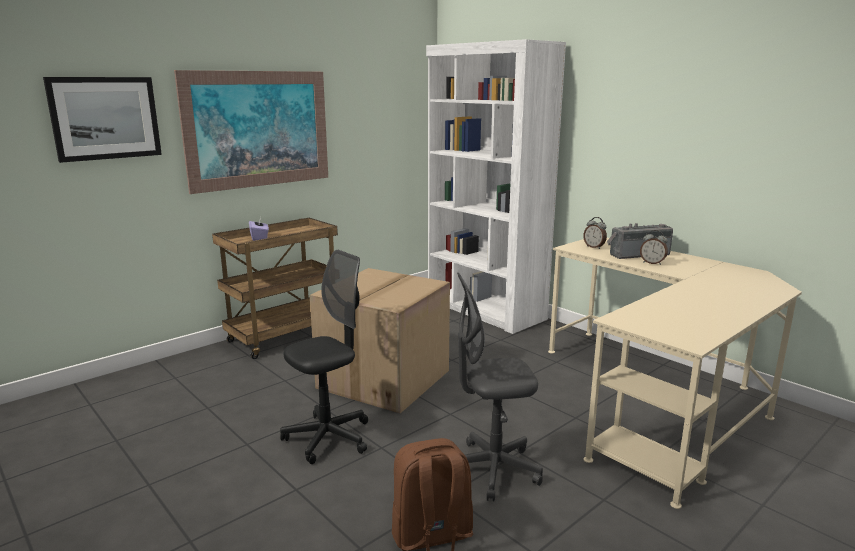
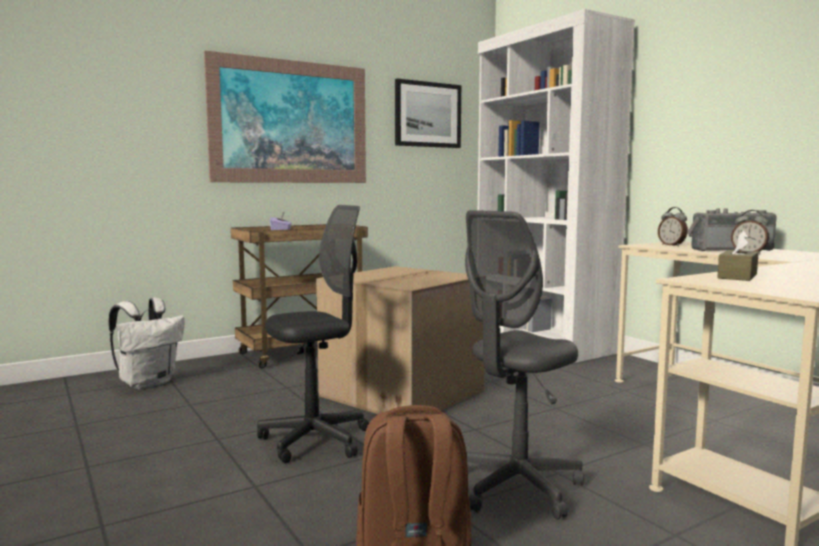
camera: 10 degrees right, 10 degrees down
(105, 118) = (127, 92): picture -> picture (427, 114)
(158, 385) = (148, 383): none -> white backpack
(492, 470) = (517, 488): grey office chair -> grey office chair turned 45 degrees counterclockwise
(648, 312) = (737, 276): none -> brown tissue box

